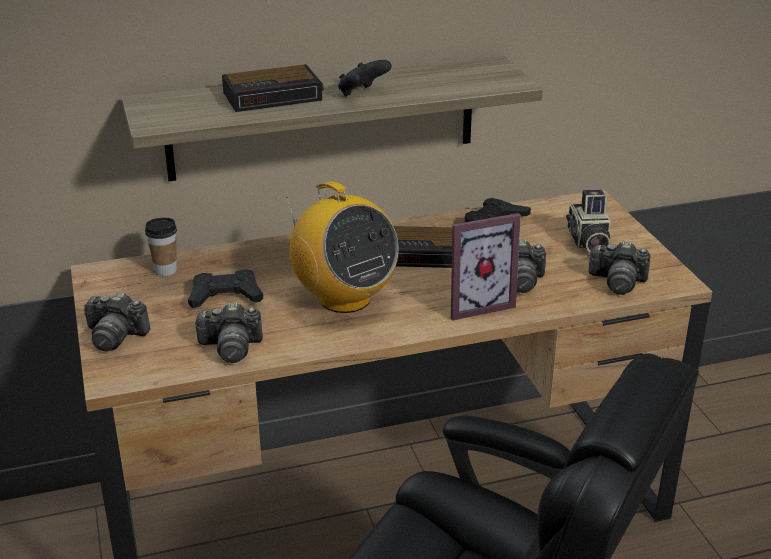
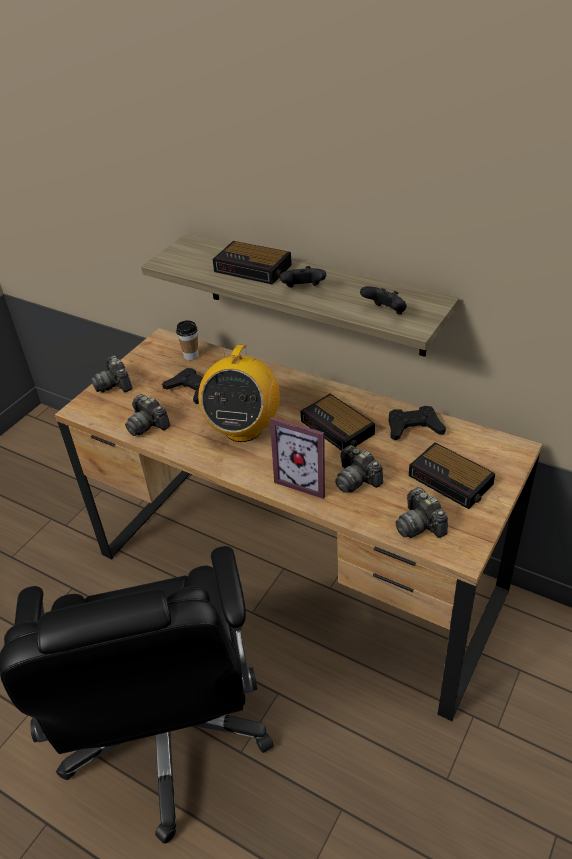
camera: 50 degrees right, 10 degrees up
(471, 83) = (385, 312): none -> black game controller
(587, 242) = (452, 480): camera -> alarm clock

